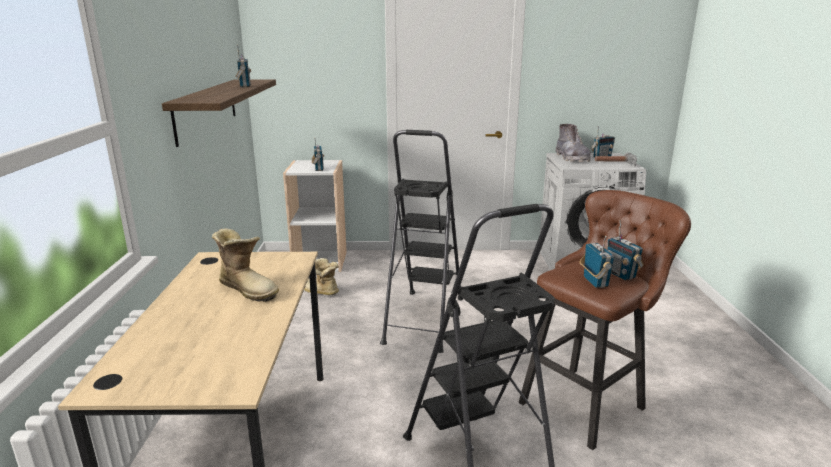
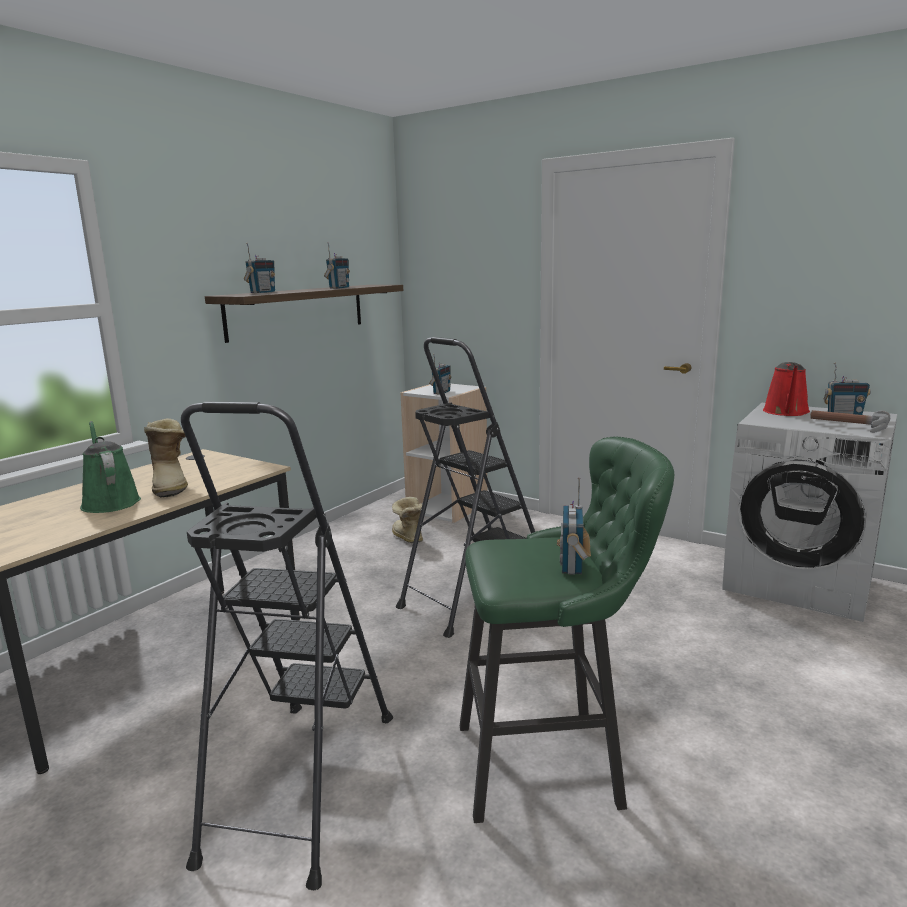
camera: 35 degrees right, 5 degrees down
(225, 317) = (110, 502): none -> green watering can
(571, 158) = (786, 412): grey boot -> red watering can
(590, 399) = (558, 762): brown stool -> green stool
(594, 282) = (514, 564): radio -> radio (262, 292)

